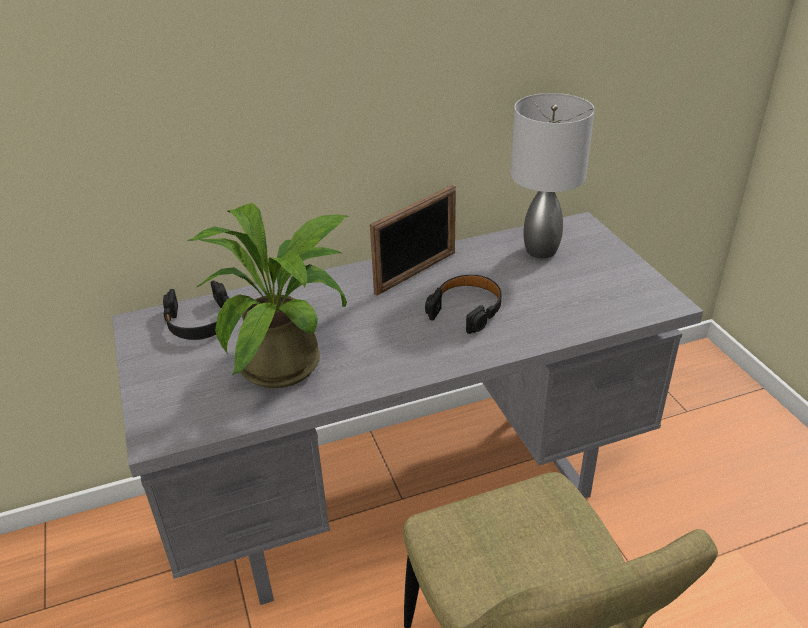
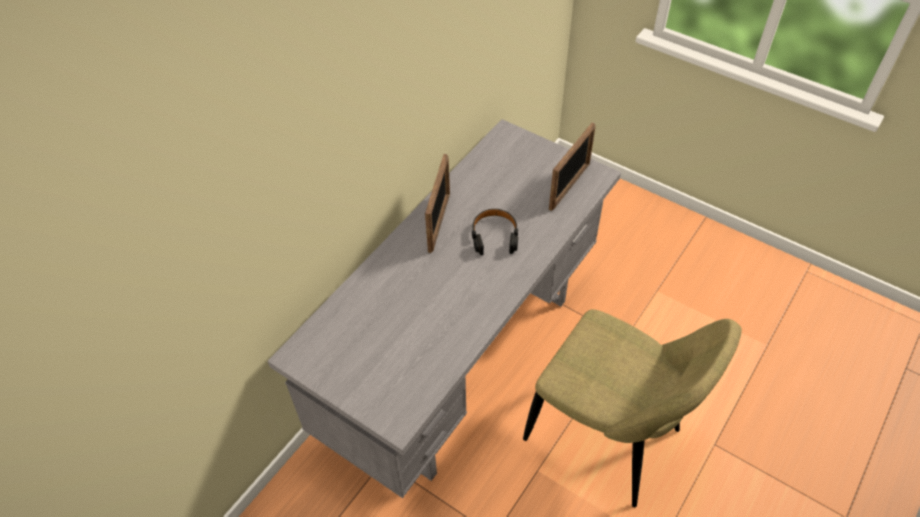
camera: 35 degrees left, 15 degrees up
(200, 321) = (336, 332): black headphones -> none
(290, 361) = (425, 329): potted plant -> none
(540, 249) = (499, 166): grey table lamp -> none
(614, 299) = (569, 186): none -> picture frame

